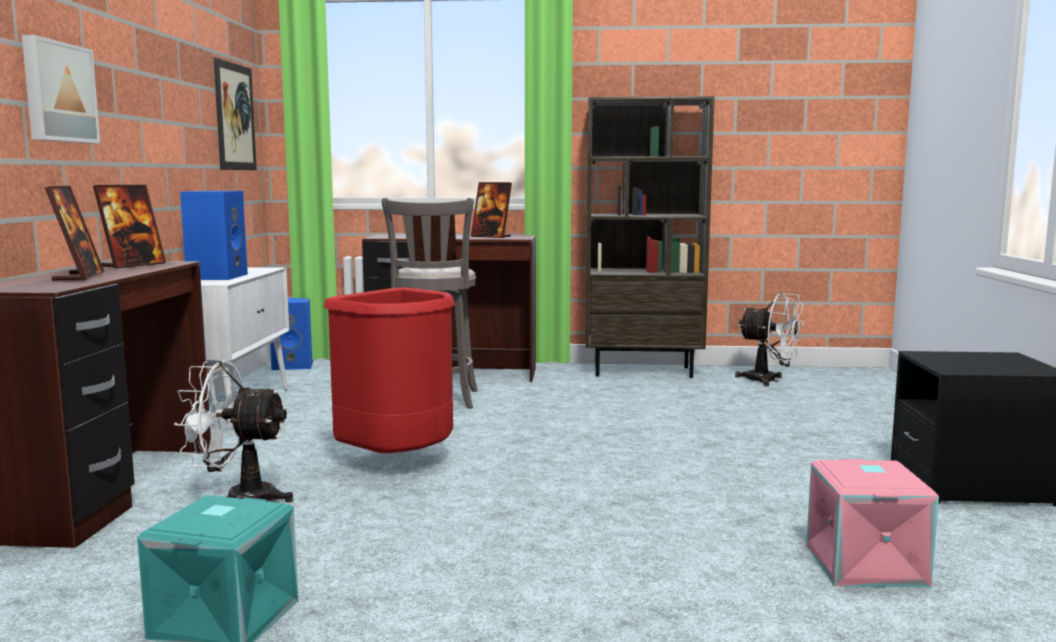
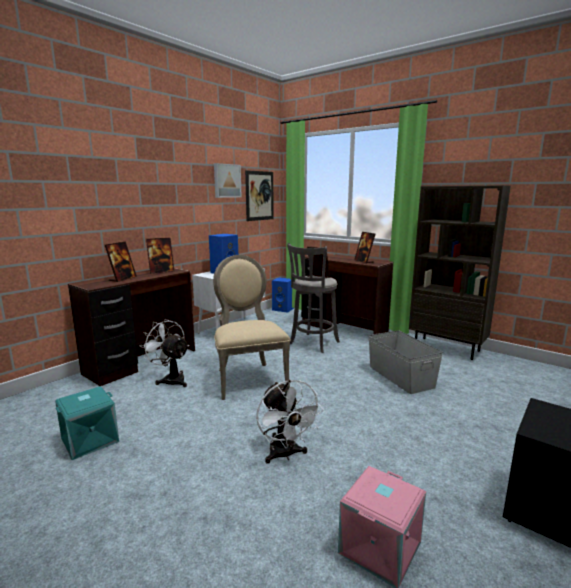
camera: 35 degrees right, 5 degrees up
(57, 92) = (139, 199): picture -> picture (226, 181)
(399, 463) = (248, 378): red trash can -> beige chair
(633, 412) = (400, 377): none -> grey storage box
(769, 381) = (523, 374): white fan -> white fan (285, 455)

